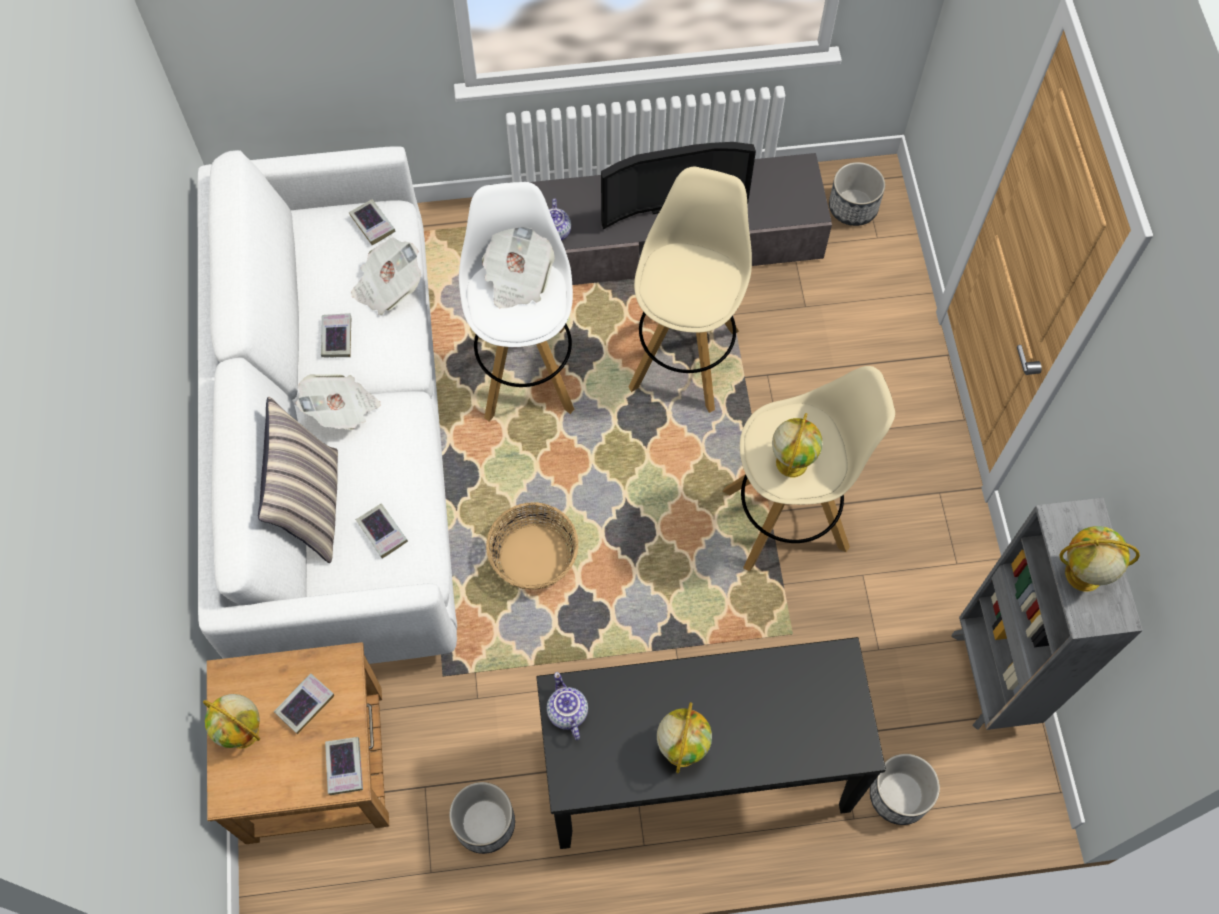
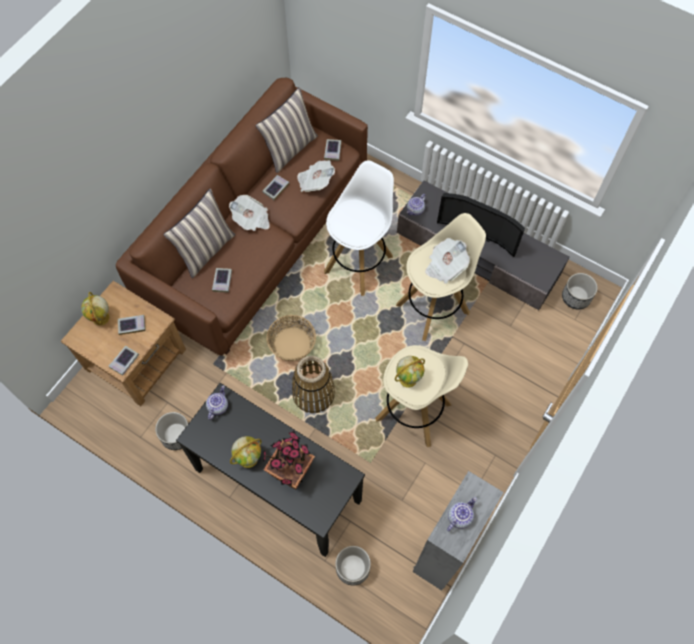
camera: 40 degrees right, 0 degrees up
(302, 264) = (289, 148): none -> pillow
(342, 446) = (257, 240): white sofa -> brown sofa
(517, 279) = (363, 214): newspaper -> newspaper (445, 266)
(628, 602) = (313, 393): none -> basket
(759, 719) = (291, 473): none -> potted plant
(1082, 574) = (459, 516): globe -> teapot

